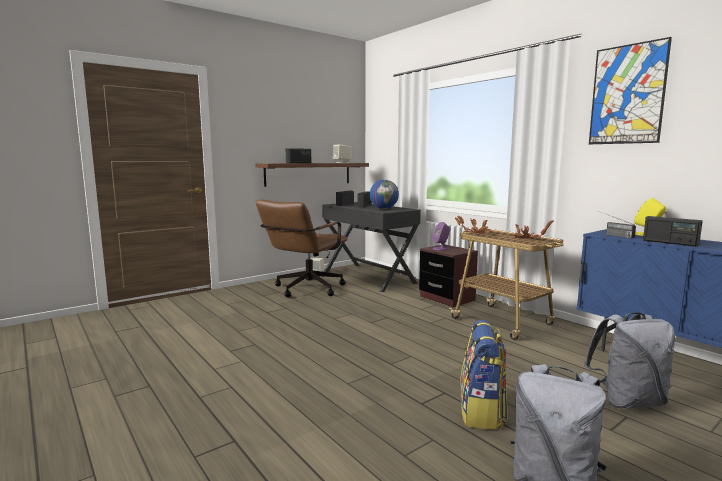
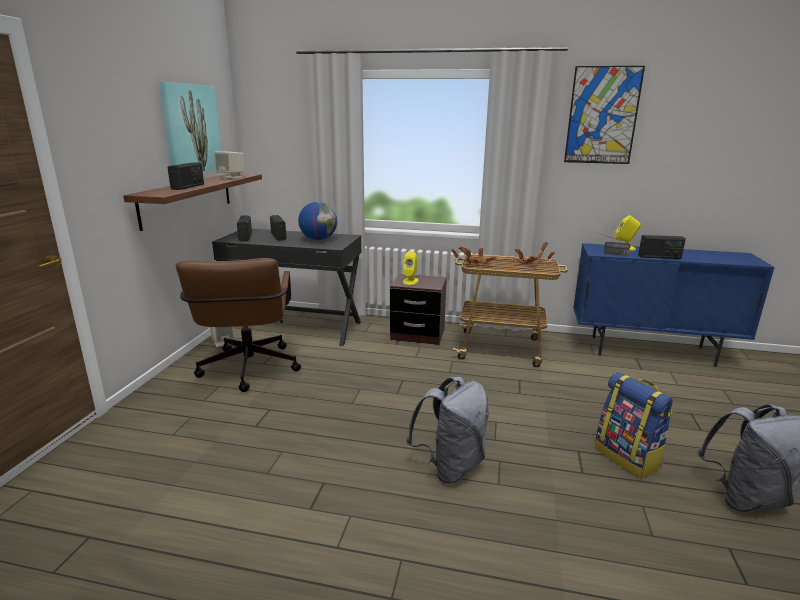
camera: 40 degrees left, 10 degrees up
(320, 130) = (192, 129): none -> picture
(441, 248) = (410, 281): purple speaker -> yellow speaker
(627, 401) = (673, 399): grey backpack -> grey backpack (450, 466)

